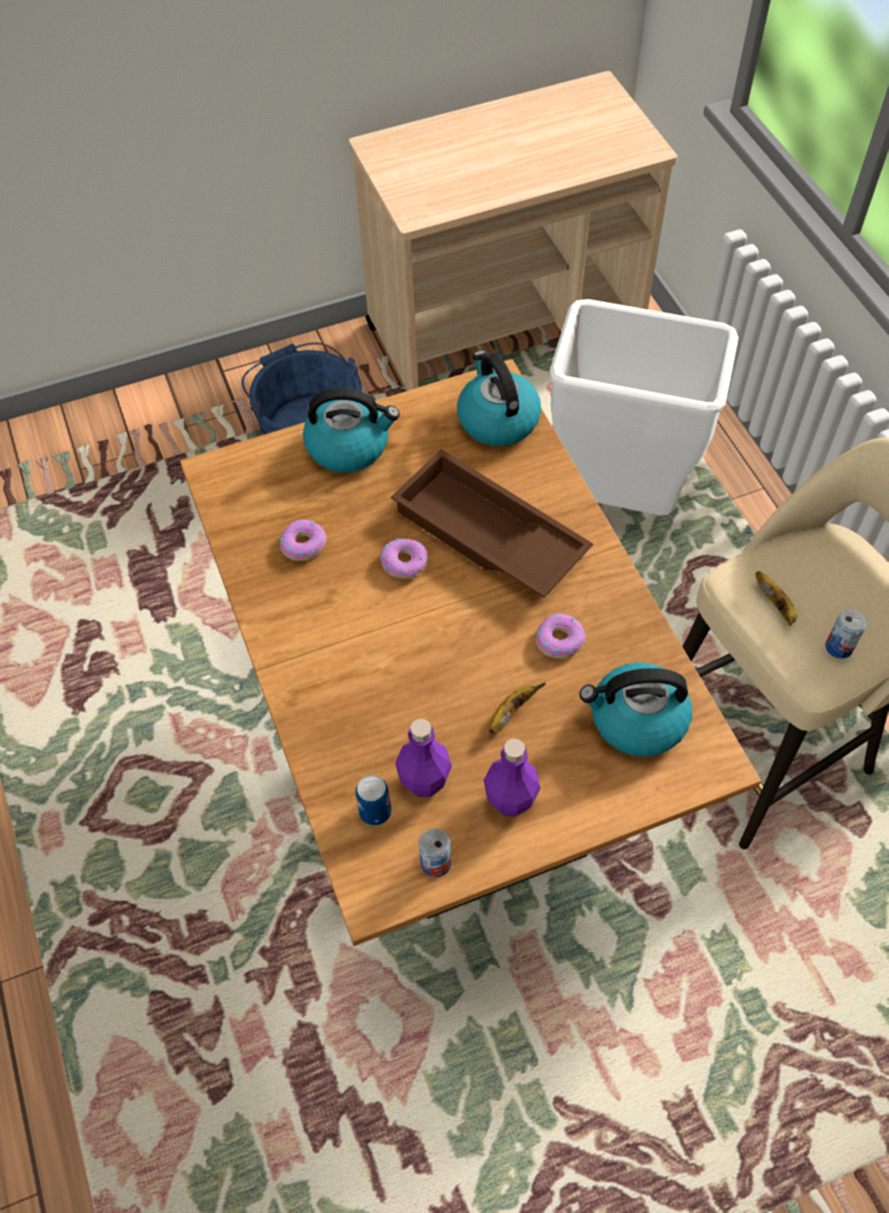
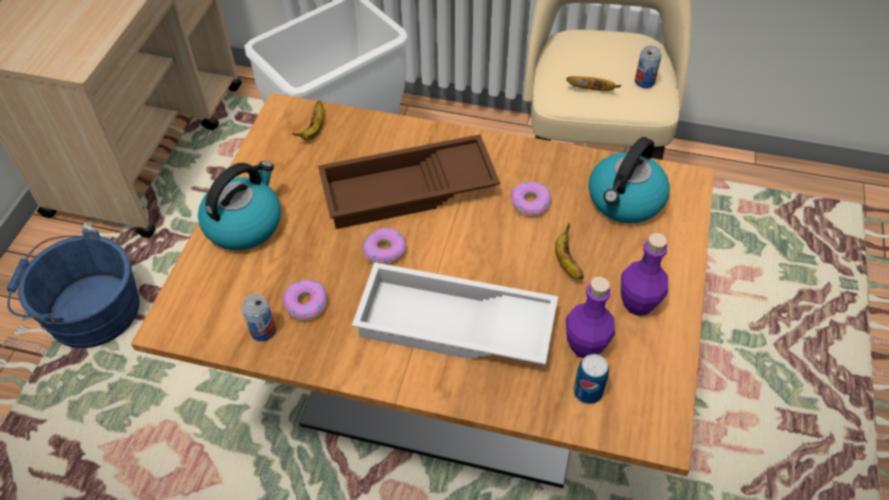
camera: 55 degrees left, 5 degrees down
(363, 665) = (453, 327): none -> white tray
(435, 863) = (658, 377): can -> can (263, 331)
(497, 419) = (314, 129): kettle -> banana

